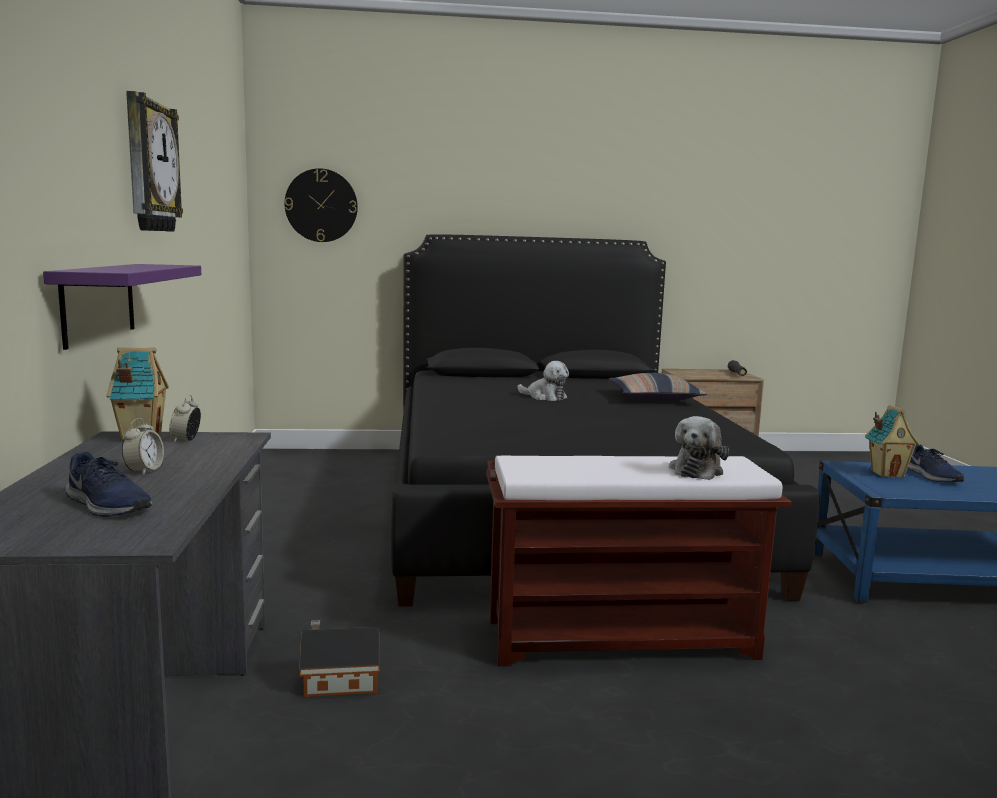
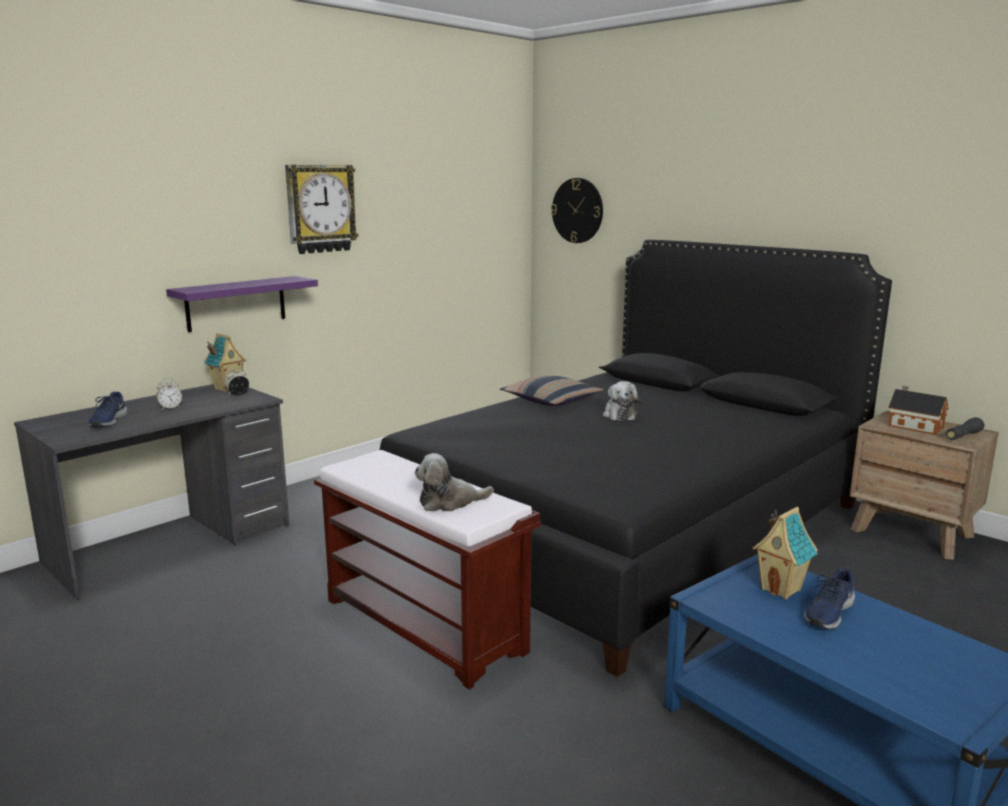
camera: 50 degrees right, 5 degrees up
(338, 681) = (255, 568): toy house -> toy house (913, 426)
(654, 398) = (721, 439): pillow -> pillow (551, 400)

